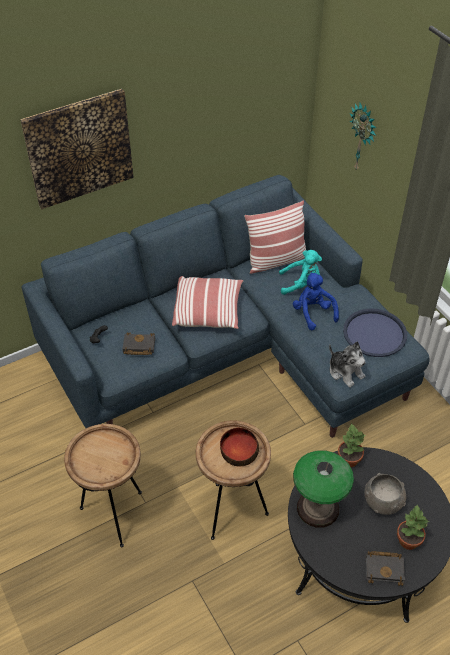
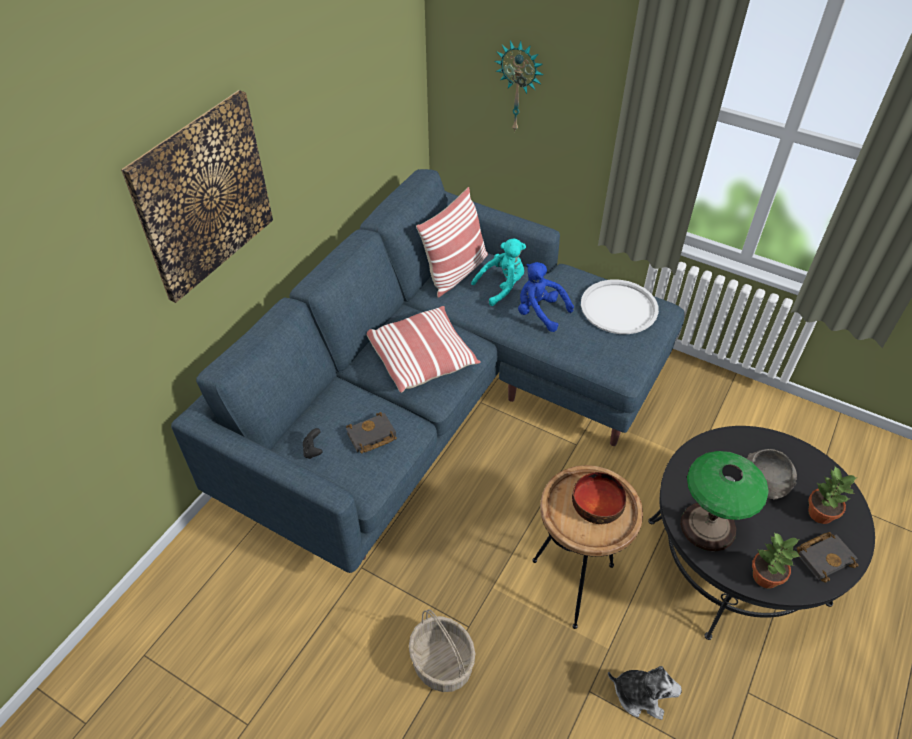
camera: 30 degrees left, 0 degrees up
(114, 515) = (443, 663): brown side table -> basket
(345, 372) = (621, 361): plush toy -> plush toy (640, 695)
(348, 459) = (694, 455): potted plant -> potted plant (764, 576)
(375, 333) = (619, 308): blue tray -> white tray

